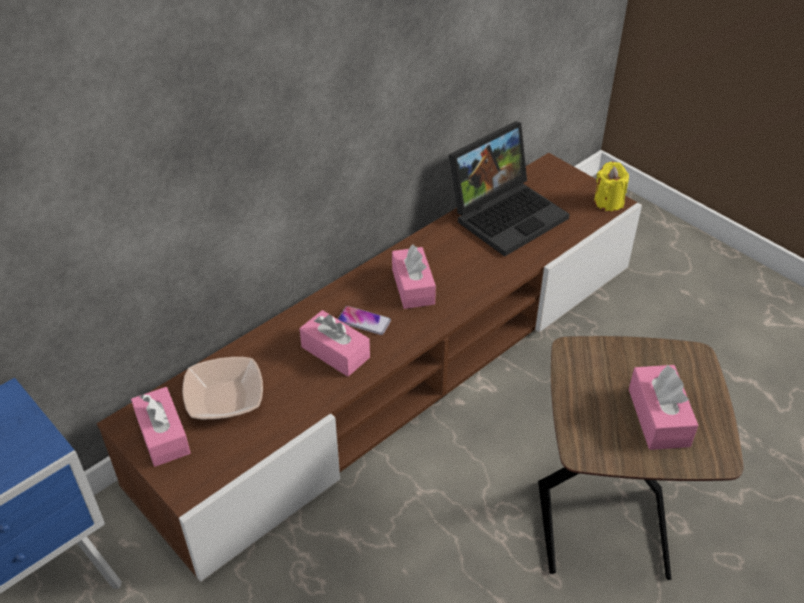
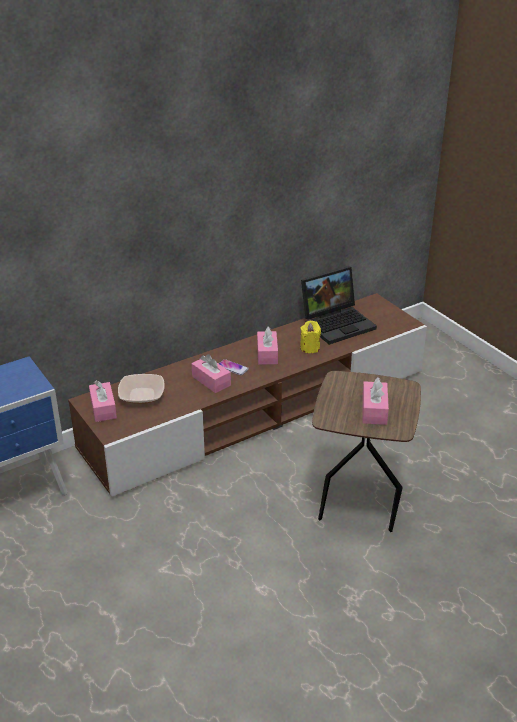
camera: 10 degrees right, 10 degrees down
(608, 202) = (405, 323): yellow candle -> yellow candle (310, 348)

